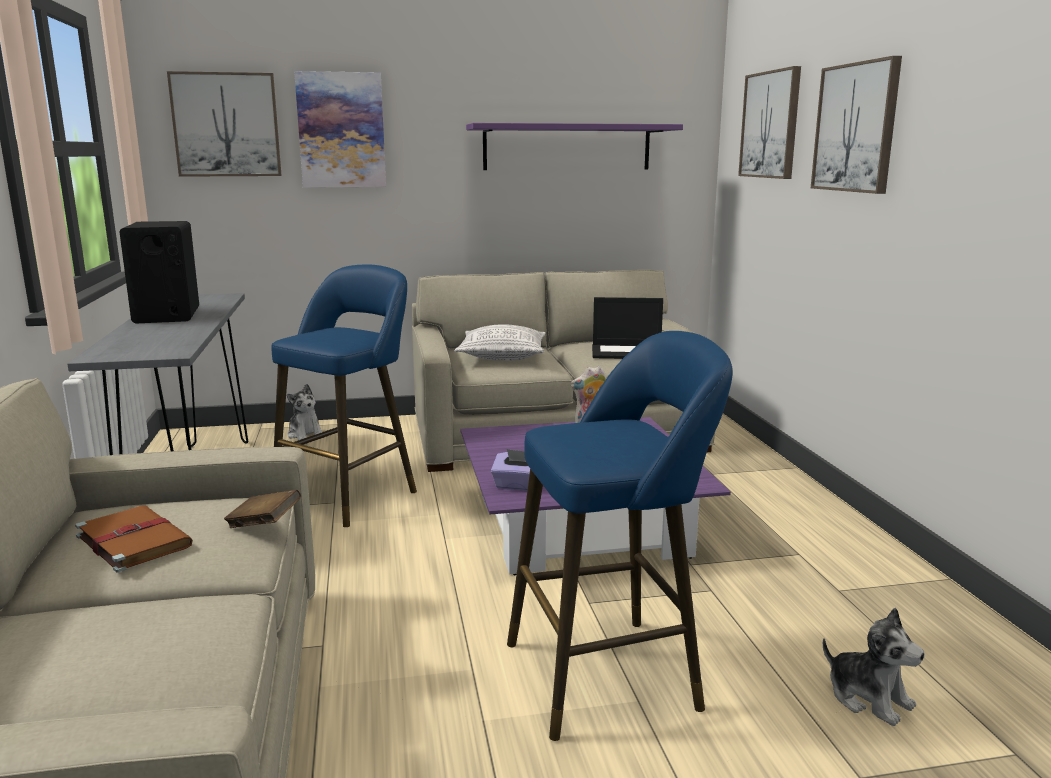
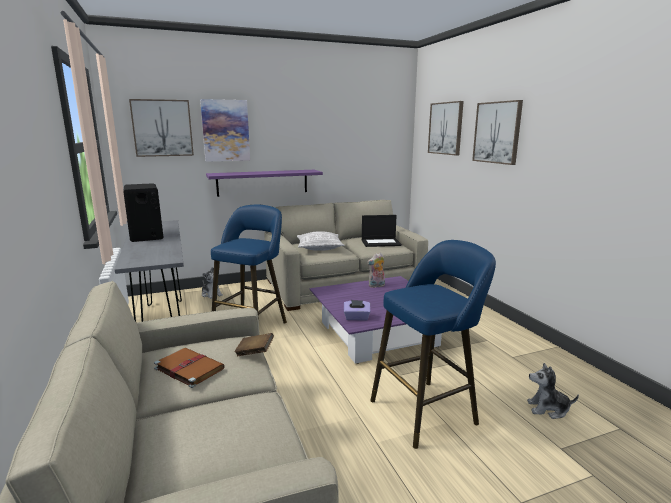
camera: 10 degrees left, 0 degrees up
(567, 147) = (341, 138): purple shelf -> purple shelf (263, 182)
(869, 698) = (548, 409): plush toy -> plush toy turned 150 degrees clockwise

